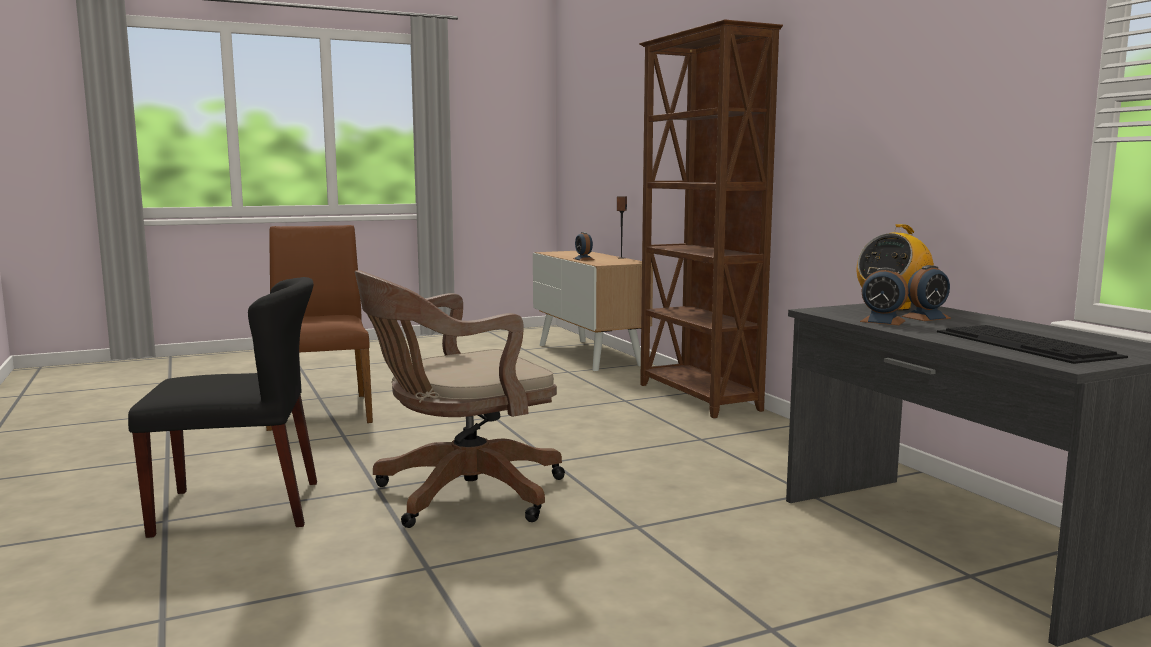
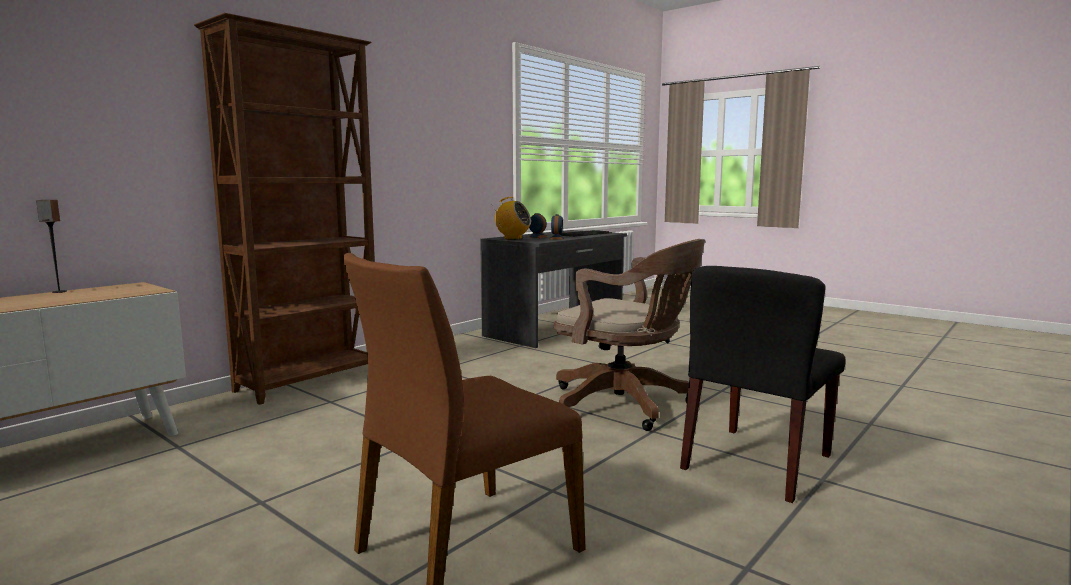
camera: 115 degrees left, 0 degrees up
(240, 507) = (757, 462): black chair -> black chair turned 105 degrees counterclockwise
(583, 259) = (70, 299): alarm clock -> none

